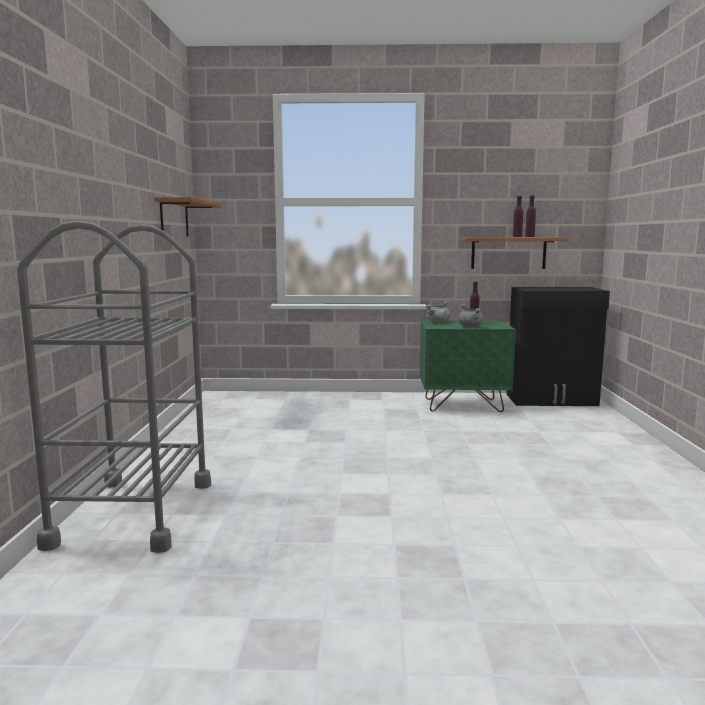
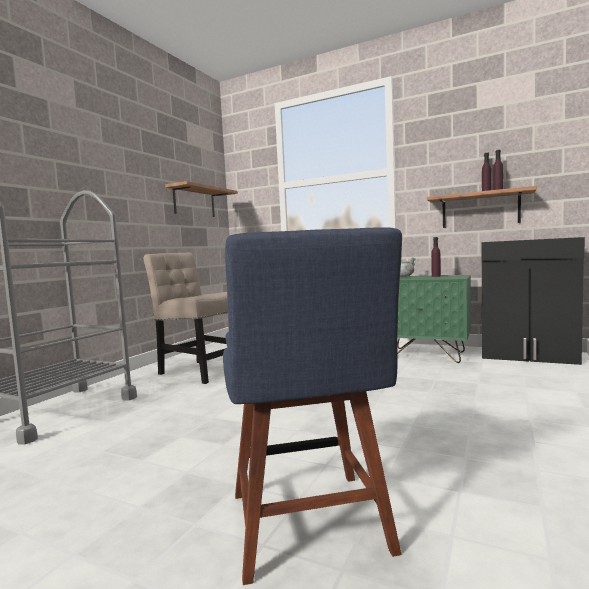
camera: 25 degrees right, 5 degrees down
(235, 444) = (197, 371): none -> beige chair
(470, 326) = (425, 278): grey cooking pot -> none
(550, 562) = (310, 527): none -> blue chair

